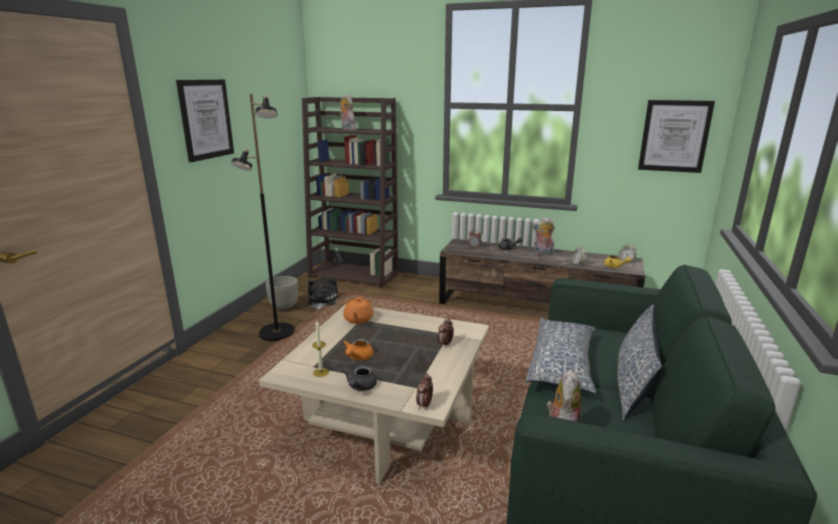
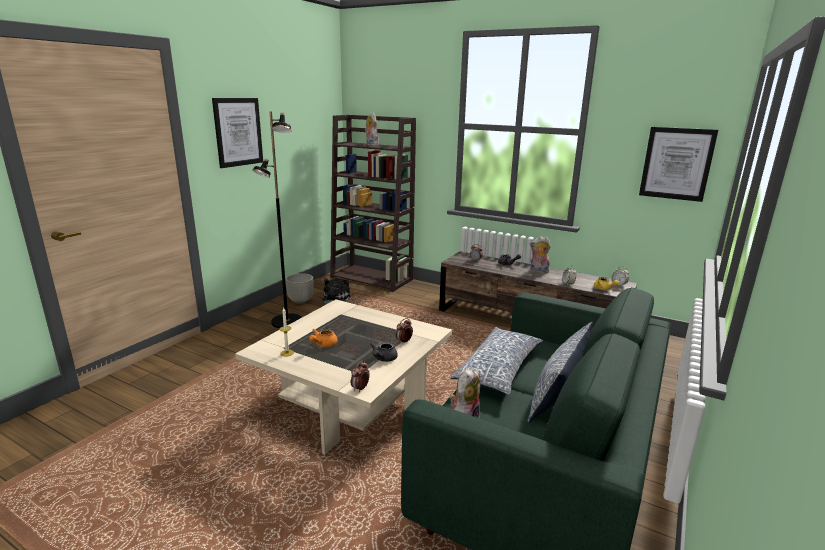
camera: 10 degrees right, 0 degrees up
(358, 319) = (338, 314): orange teapot -> none
(360, 387) = (313, 368): grey teapot -> grey teapot (383, 359)

